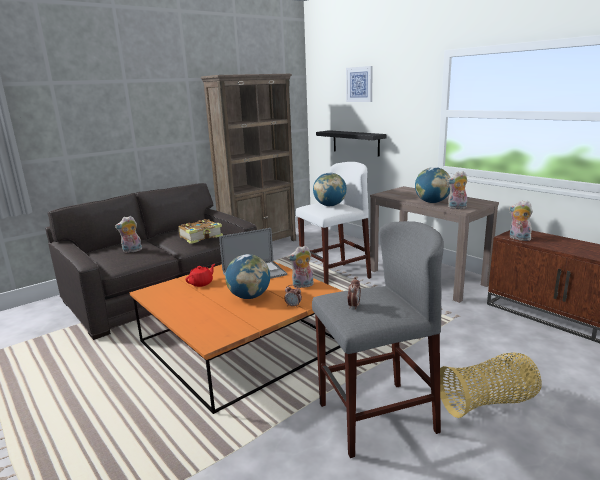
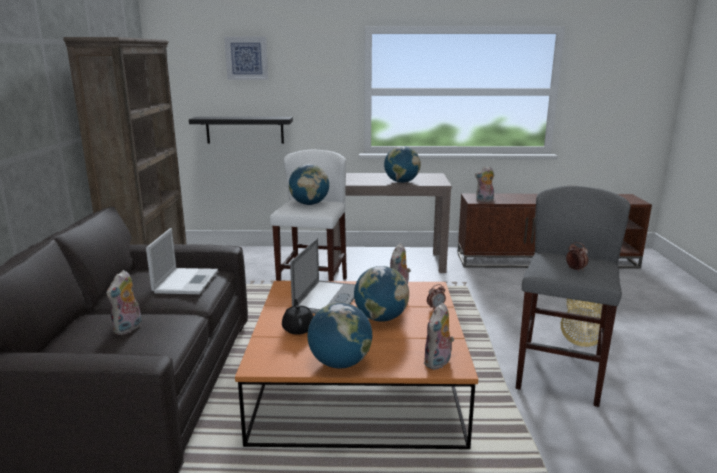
camera: 50 degrees left, 0 degrees up
(172, 309) = (340, 363): none -> globe
(201, 237) = (186, 281): book -> laptop
(202, 283) = (298, 328): red teapot -> black teapot
(457, 208) = (433, 183): plush toy -> plush toy (438, 363)

